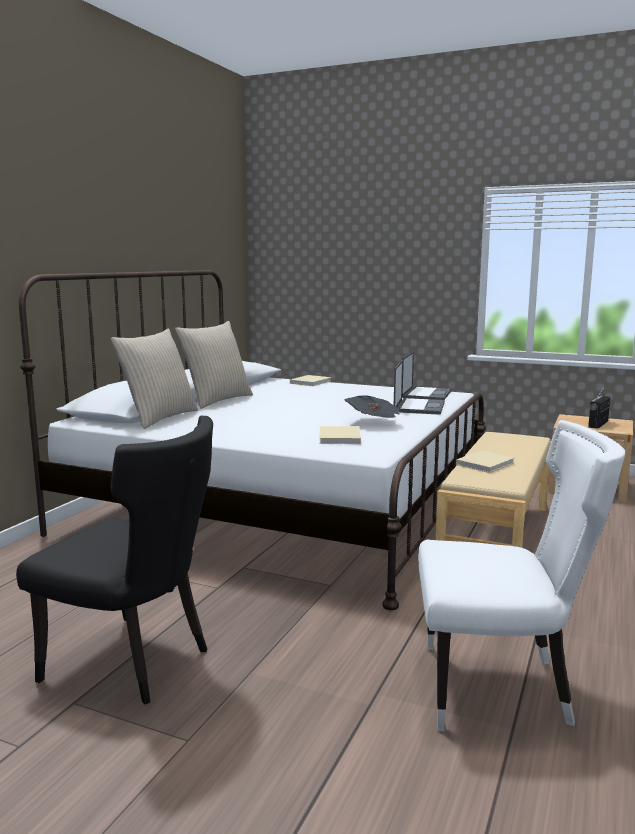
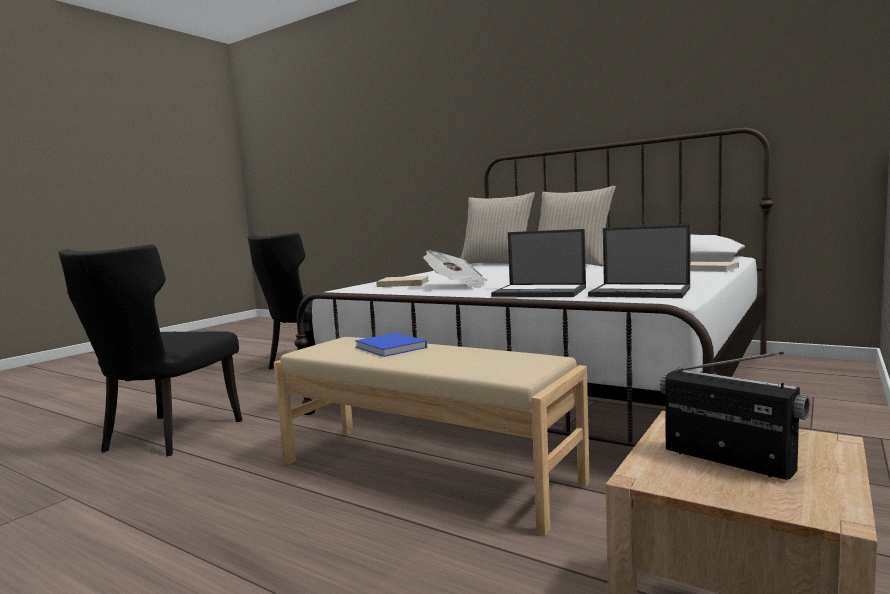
camera: 100 degrees right, 5 degrees down
(486, 463) = (391, 347): beige book -> blue book
(501, 688) = (166, 437): white chair -> black chair

